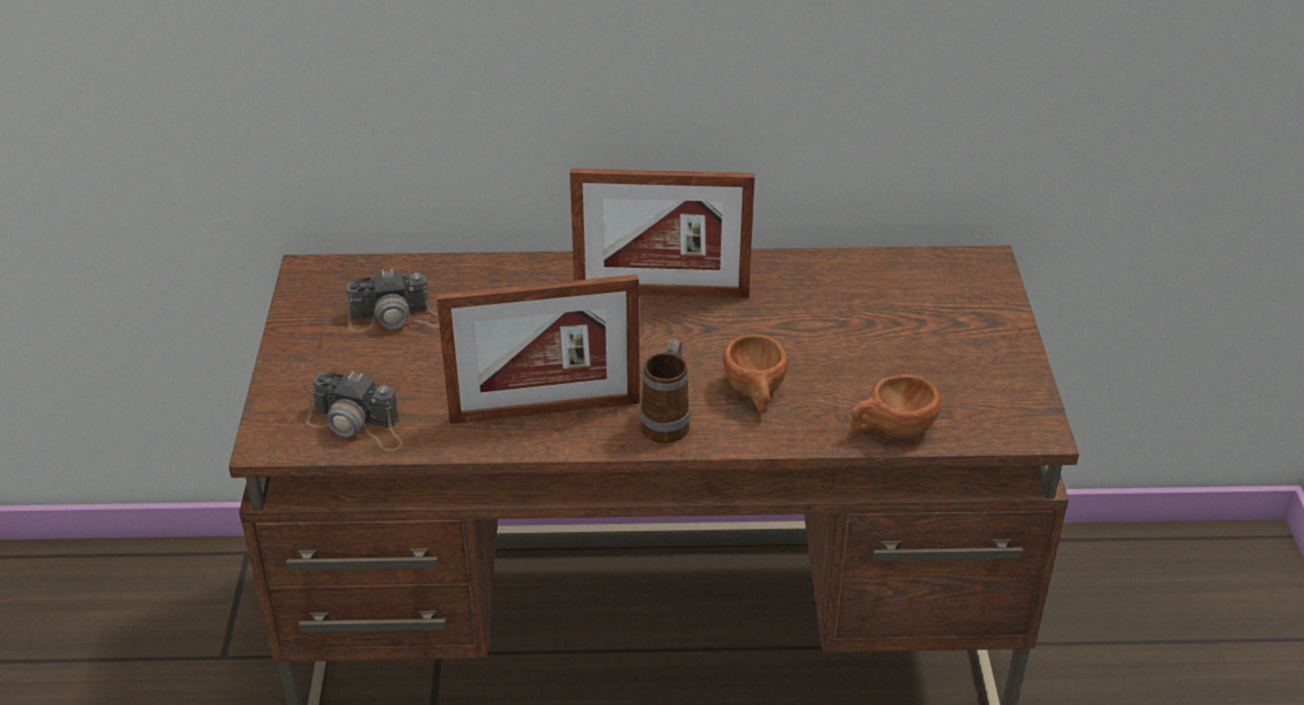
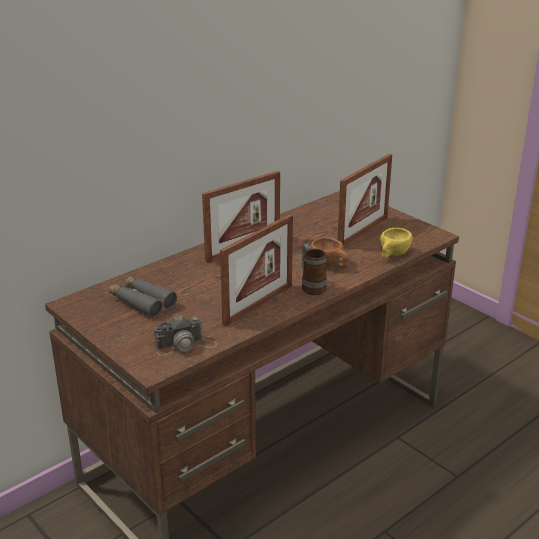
camera: 40 degrees left, 10 degrees down
(398, 317) = (142, 302): camera -> grey binoculars
(891, 430) = (392, 255): brown cup -> yellow cup
(906, 355) = (363, 232): none -> picture frame

